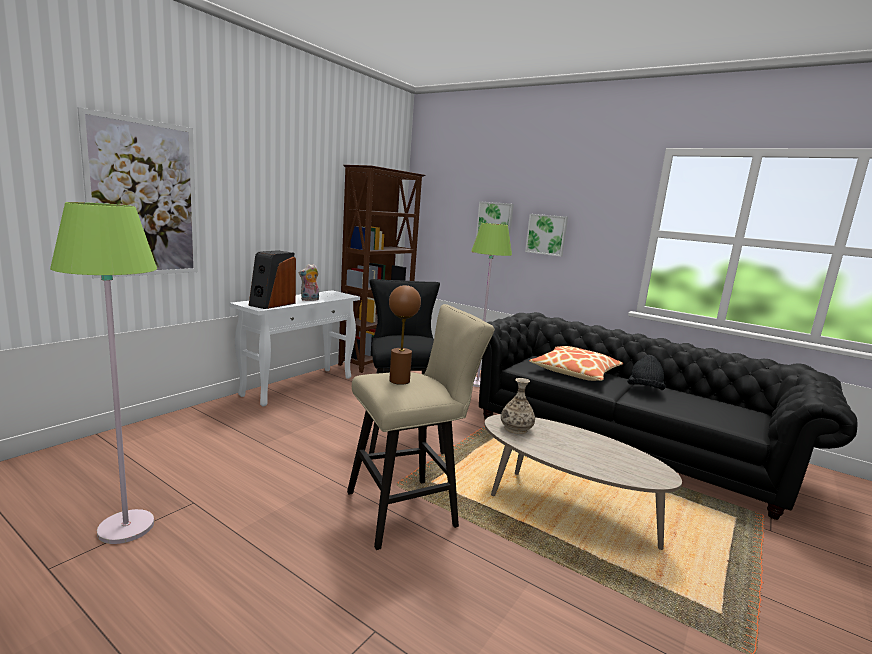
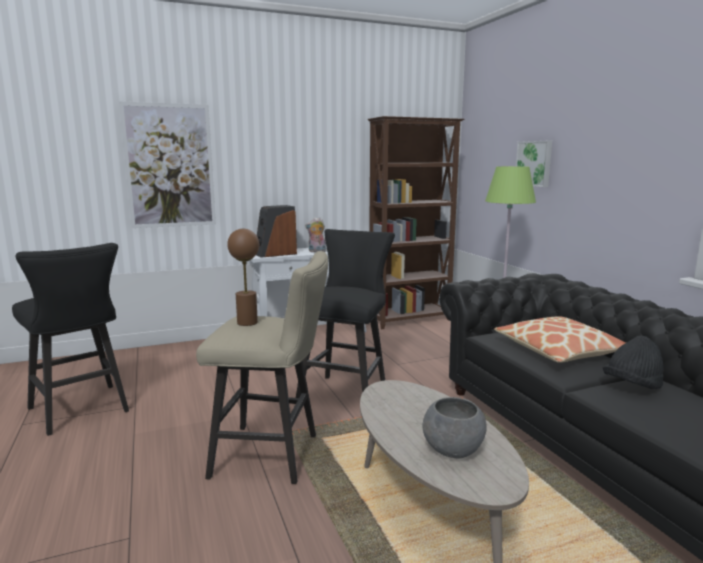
camera: 35 degrees right, 0 degrees up
(126, 528) = (82, 412): green floor lamp -> black stool
(516, 428) = (393, 397): vase -> none
(546, 234) = (586, 175): picture -> none
(607, 458) = (453, 450): none -> grey bowl

